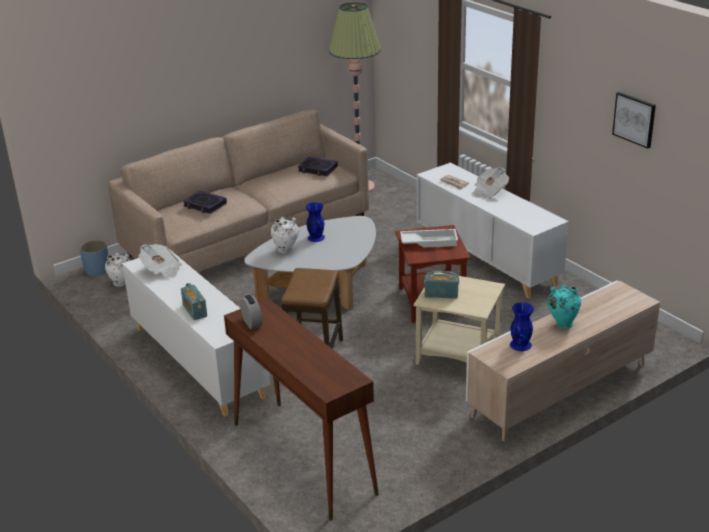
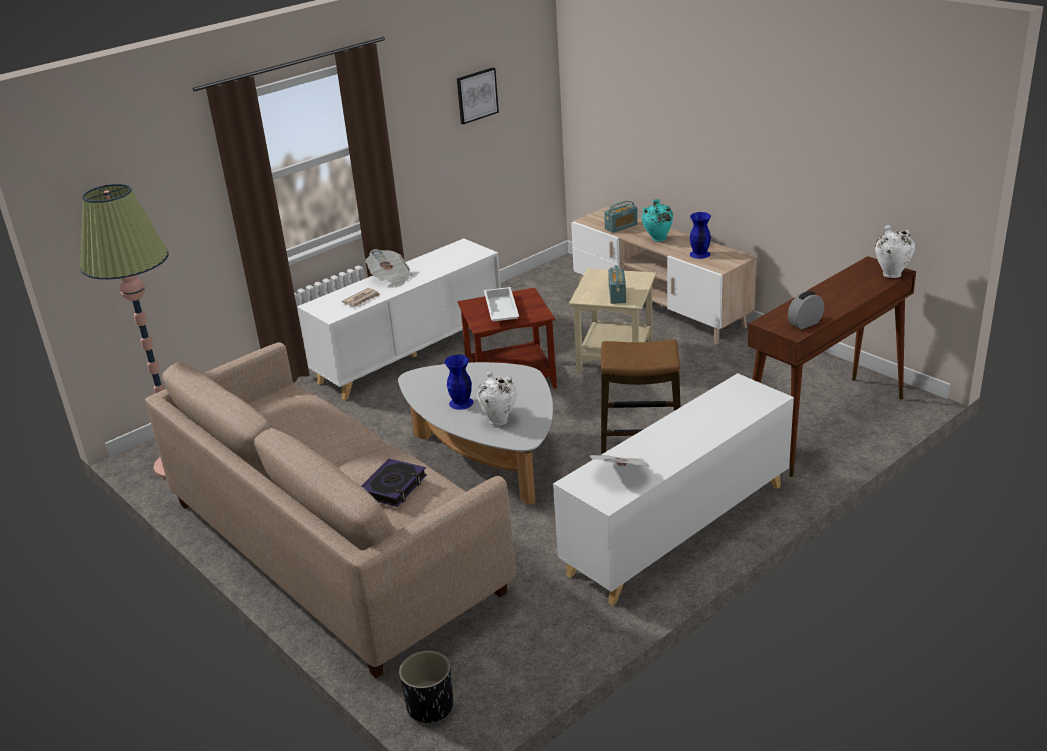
camera: 95 degrees left, 0 degrees up
(97, 270) = (430, 707): blue planter -> black planter
(121, 284) = (478, 660): white vase -> white vase (891, 274)
(195, 311) = (718, 425): radio -> radio (621, 227)
(317, 169) = (277, 407): book -> none

